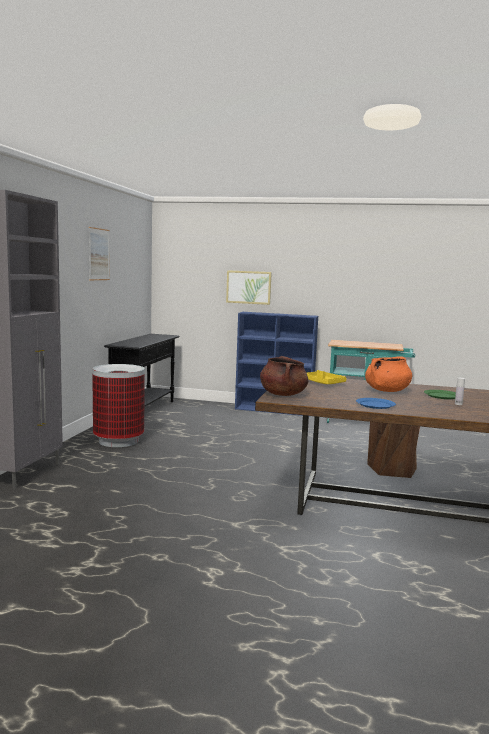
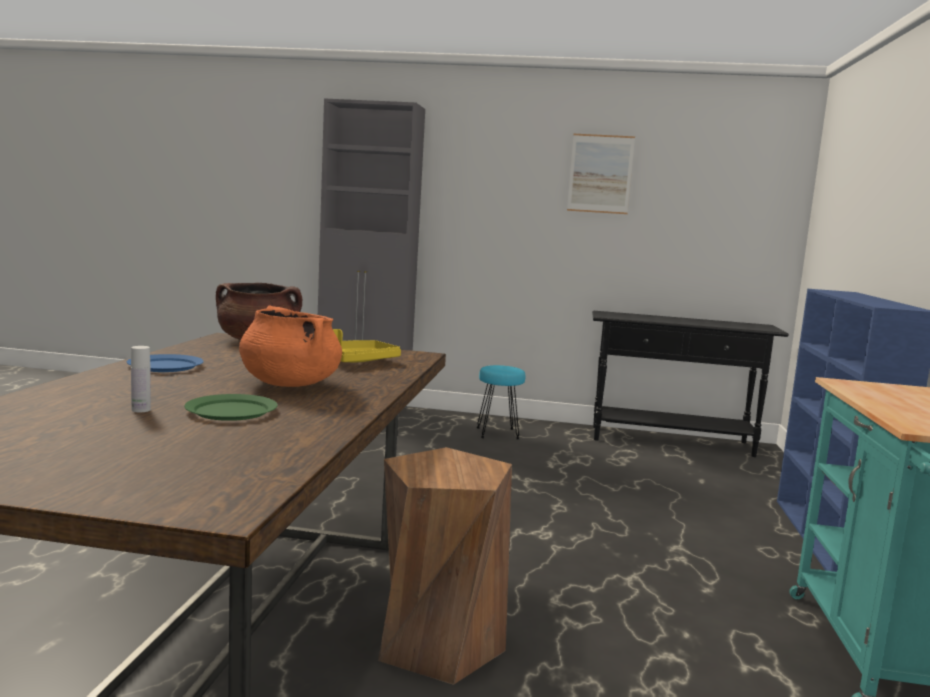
camera: 85 degrees right, 0 degrees up
(118, 441) = (498, 433): trash can -> turquoise stool
(248, 287) = (879, 235): picture -> none

